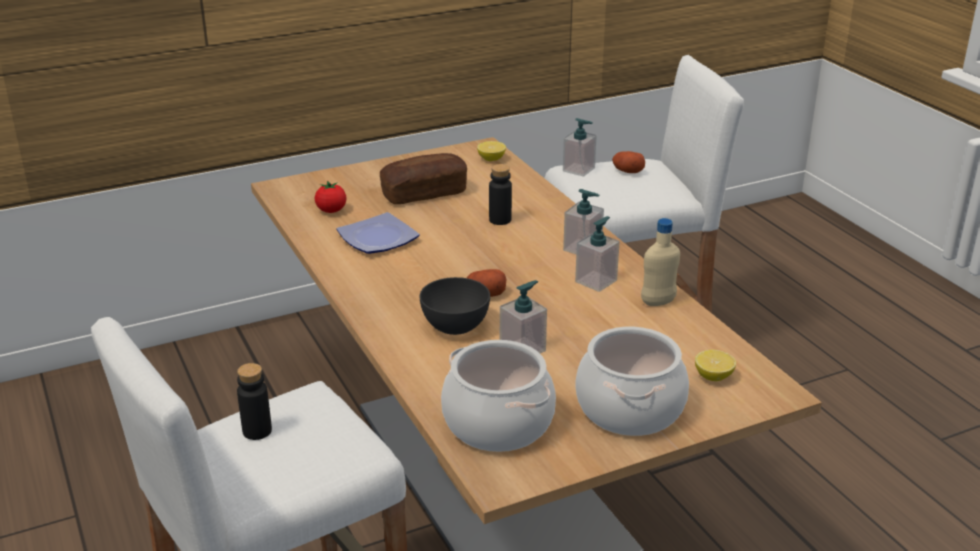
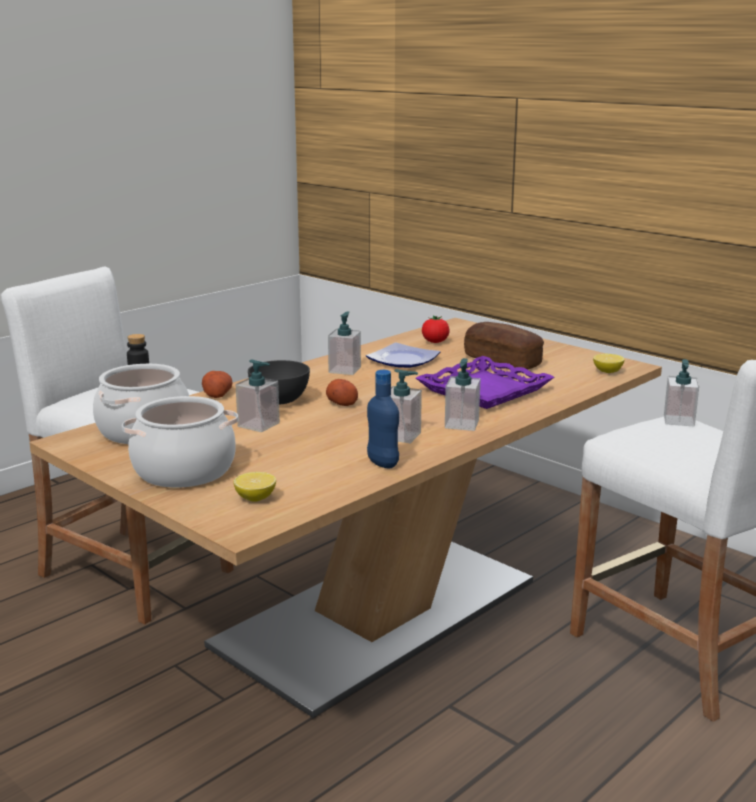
camera: 70 degrees right, 10 degrees down
(382, 275) = (344, 370): none -> soap dispenser
(500, 220) = (483, 390): black bottle -> purple tray
(627, 171) = (711, 441): potato -> potato (217, 394)
(658, 302) = (382, 463): beige bottle -> blue bottle

